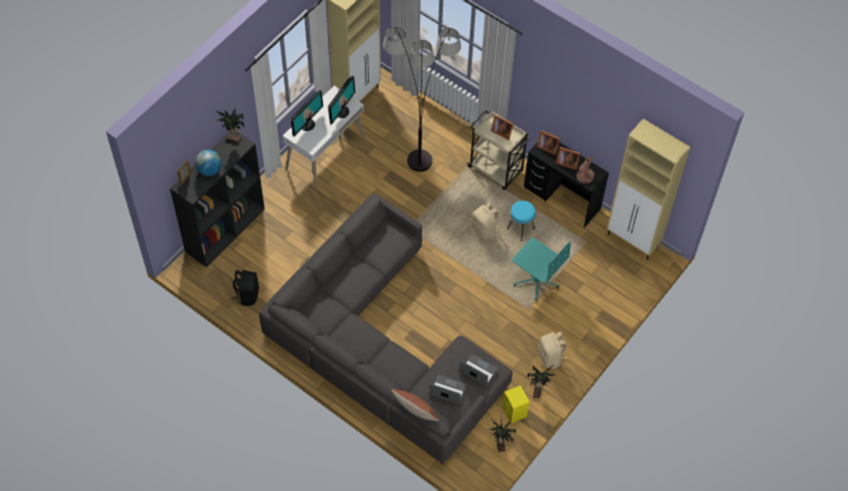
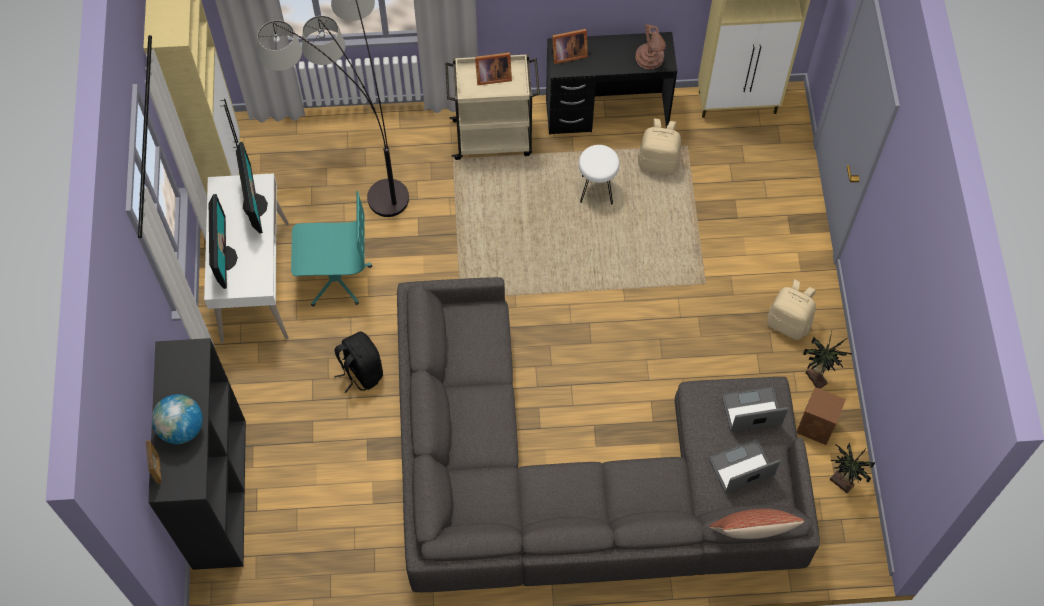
camera: 40 degrees left, 5 degrees up
(233, 140) = (174, 357): potted plant -> none
(247, 295) = (338, 558): black backpack -> black backpack (361, 372)
(485, 230) = (555, 225): beige backpack -> beige backpack (658, 162)
(514, 412) = (816, 427): yellow speaker -> brown speaker
(520, 229) = (596, 190): turquoise stool -> white stool
(536, 279) = (677, 239): turquoise office chair -> turquoise office chair (335, 277)
(566, 162) = (610, 56): picture frame -> none

